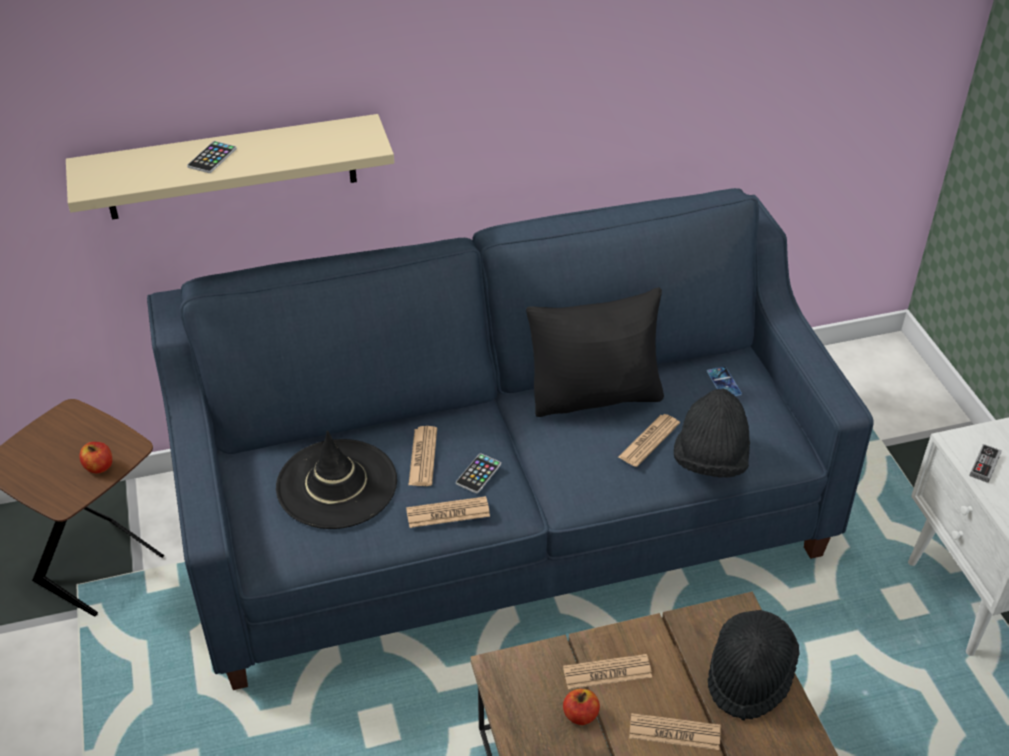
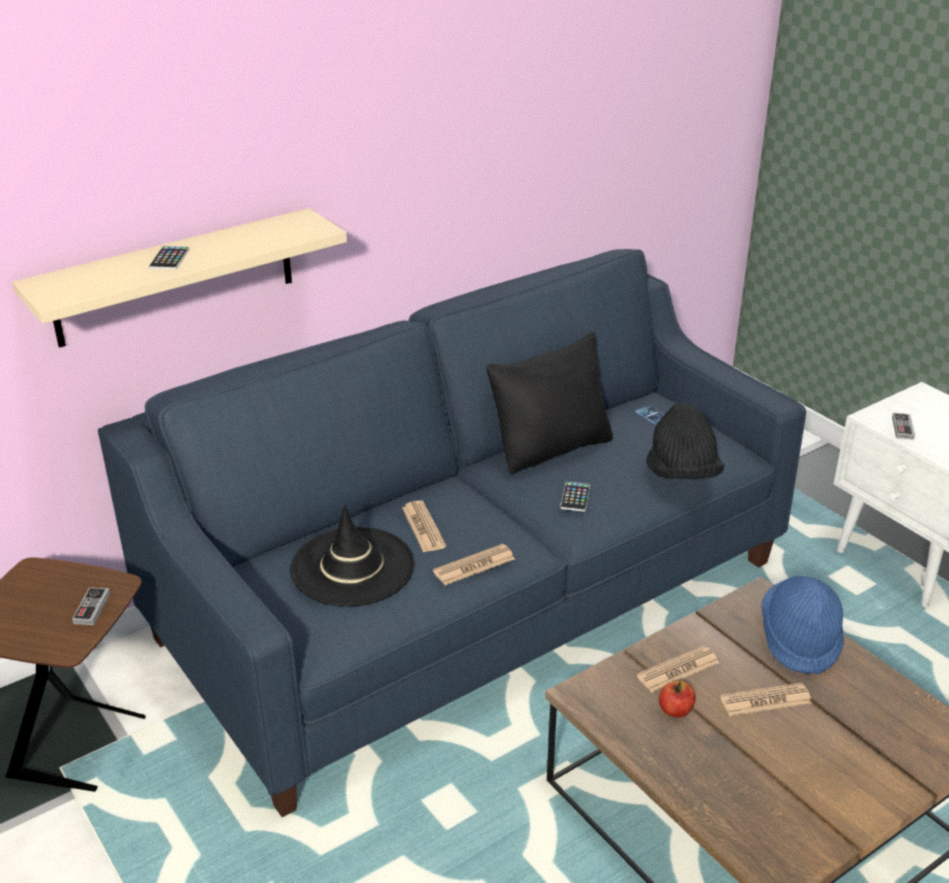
camera: 20 degrees left, 10 degrees down
(99, 467) = (92, 608): apple -> game controller
(478, 474) = (483, 529): phone -> phone (575, 497)
(649, 441) = (620, 471): newspaper -> none
(749, 676) = (800, 640): black hat -> blue hat

